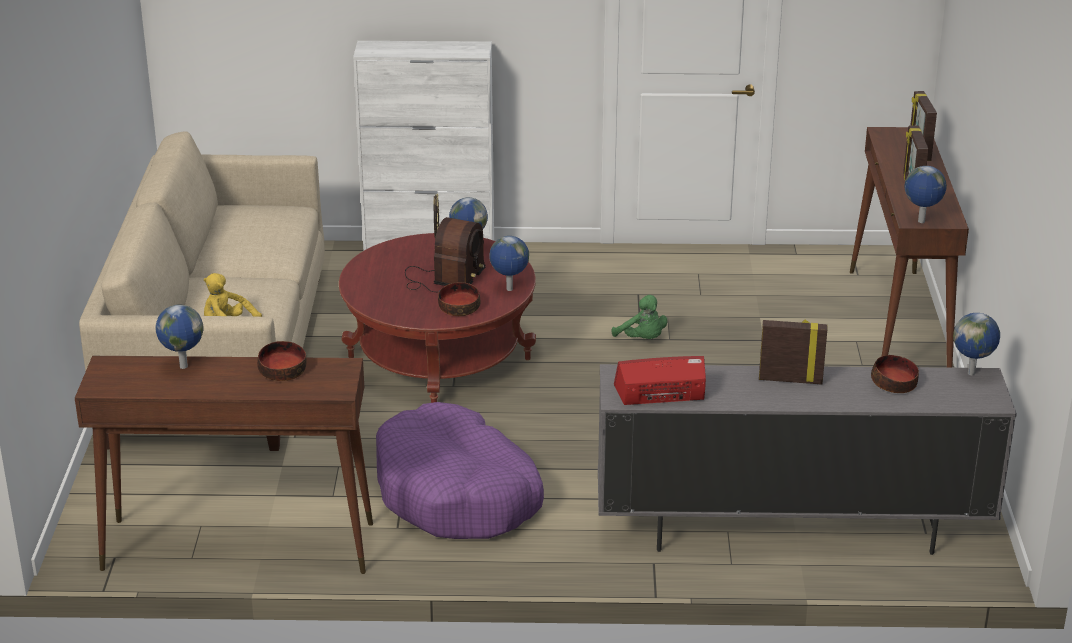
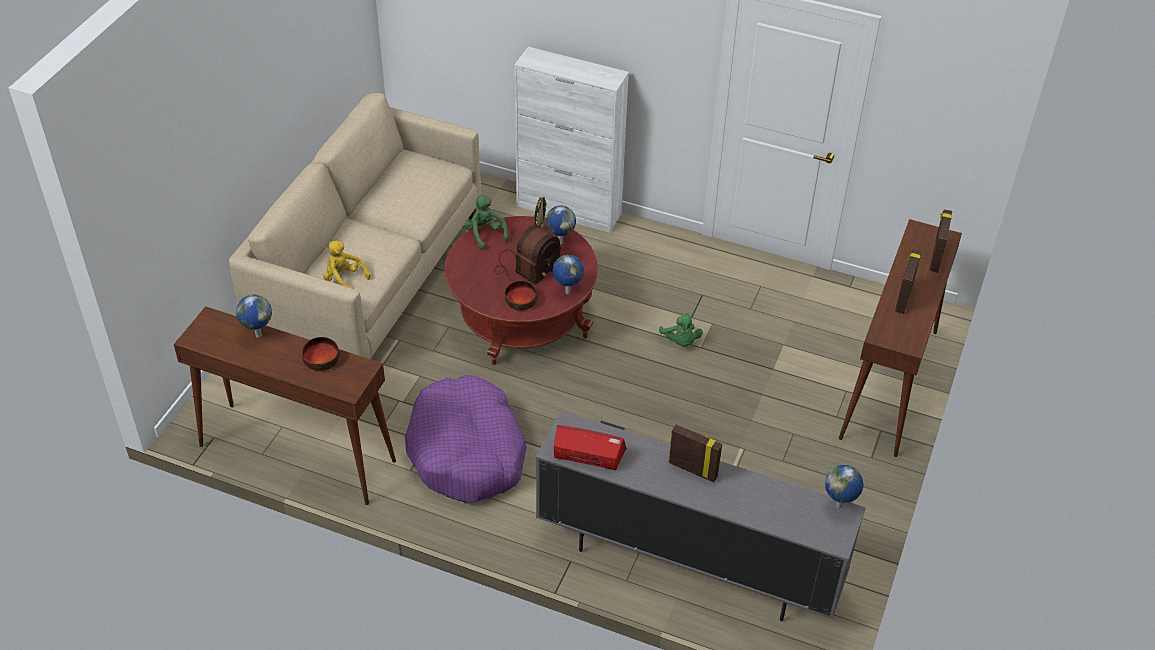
camera: 20 degrees right, 15 degrees up
(373, 259) = (485, 234): none -> green plush toy
(894, 384) = (770, 499): bowl -> none
(921, 222) = (886, 340): globe -> none

